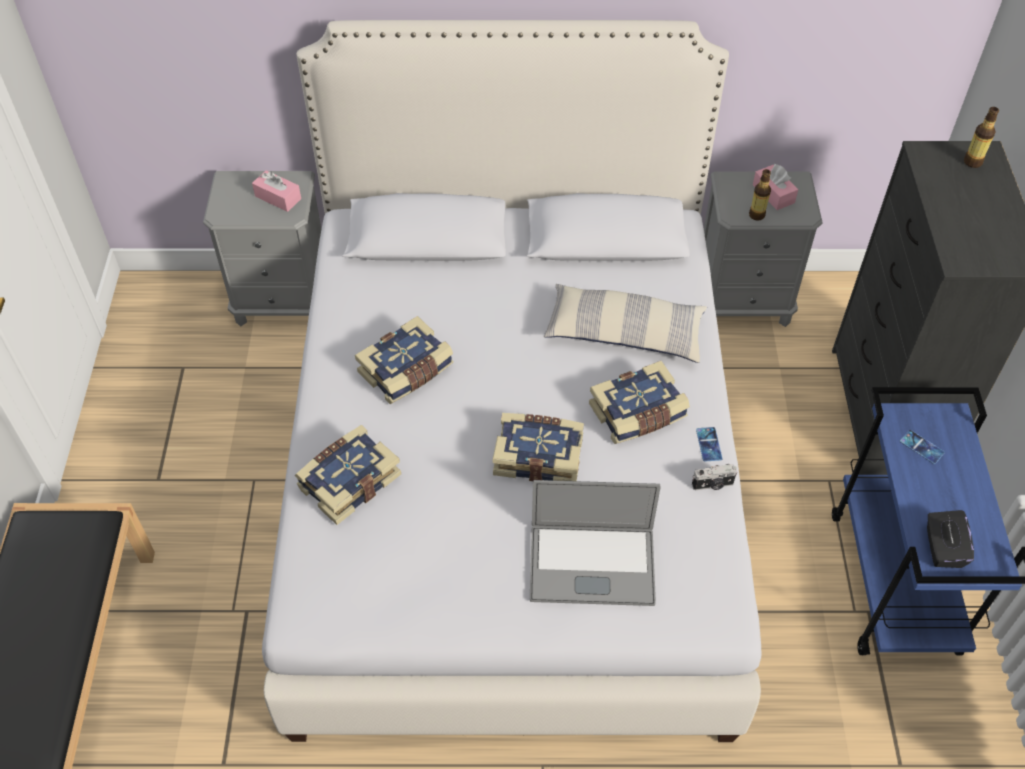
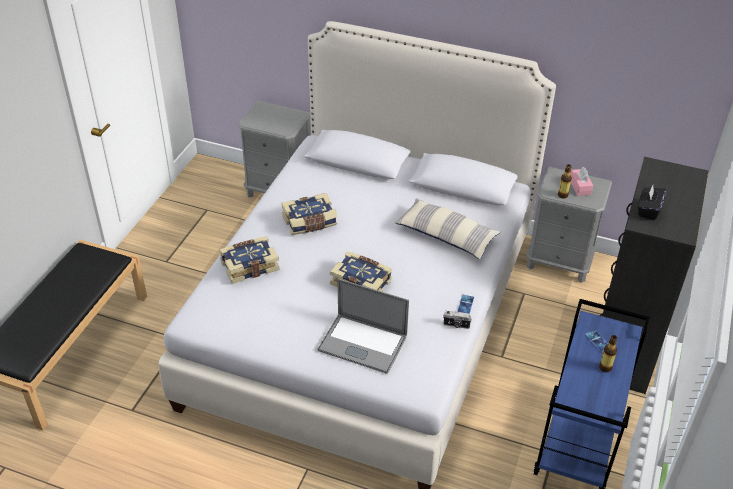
camera: 20 degrees right, 10 degrees down
(278, 197) = (284, 121): pink tissue box -> none
(638, 414) = (431, 278): book -> none
(942, 548) = (580, 396): black tissue box -> black tissue box (648, 210)
(972, 162) = (682, 177): bottle -> bottle (605, 367)

